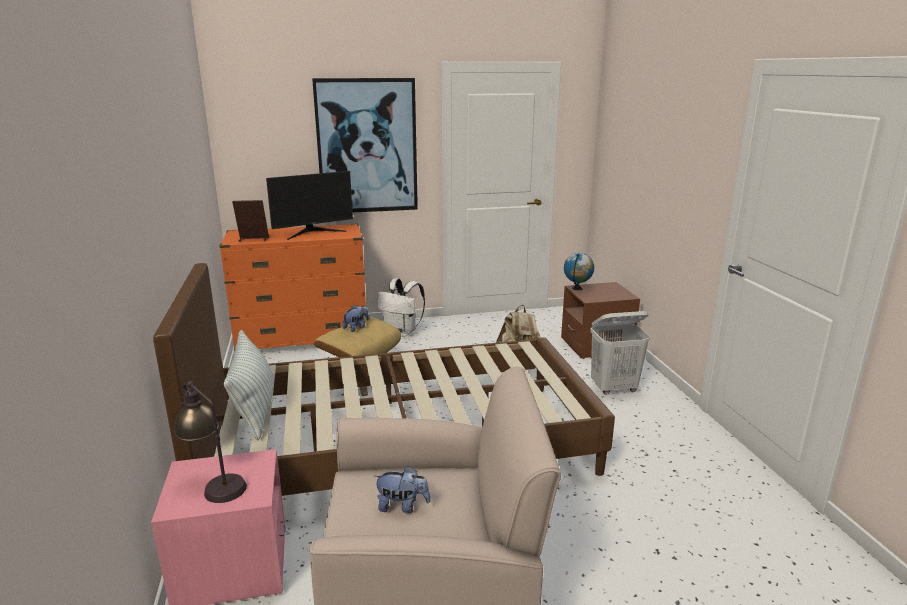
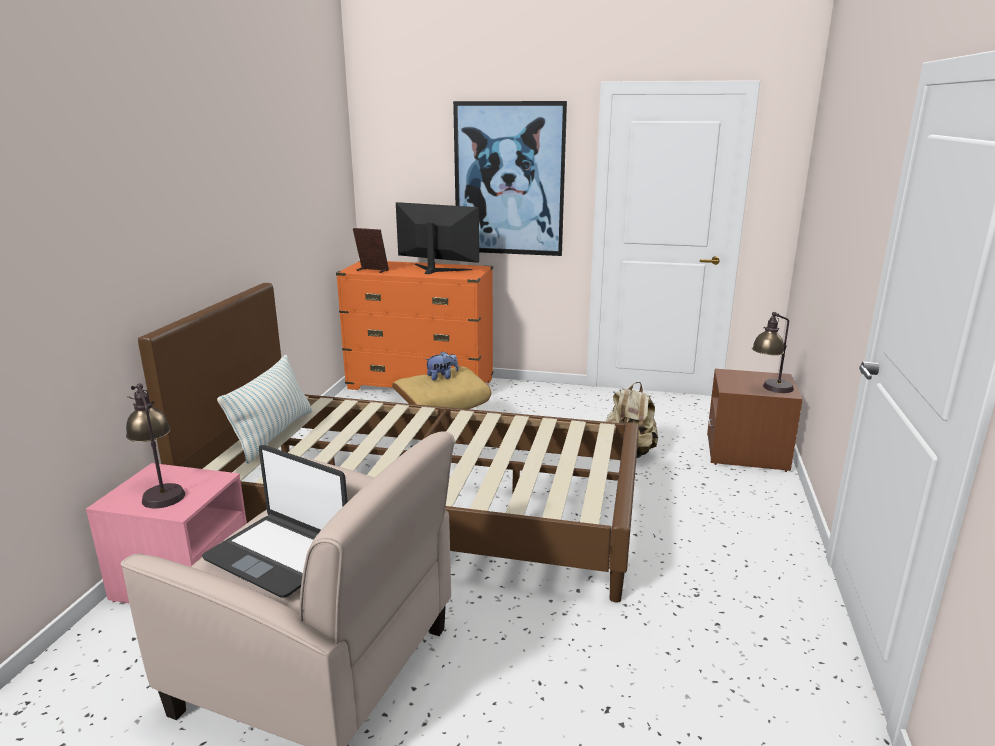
camera: 25 degrees right, 0 degrees up
(313, 232) = (436, 270): monitor -> monitor turned 150 degrees counterclockwise
(402, 332) = (526, 395): white backpack -> none
(402, 506) = (279, 555): plush toy -> laptop
(577, 289) = (727, 374): globe -> none
(614, 295) = (770, 389): none -> table lamp
(614, 388) = (725, 507): white laundry basket -> none

